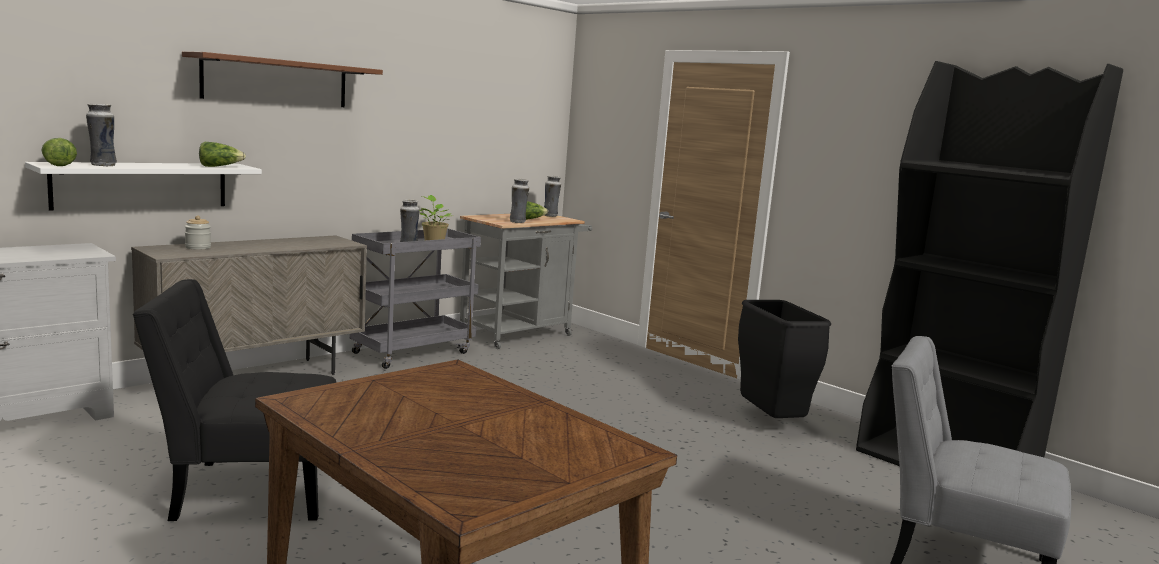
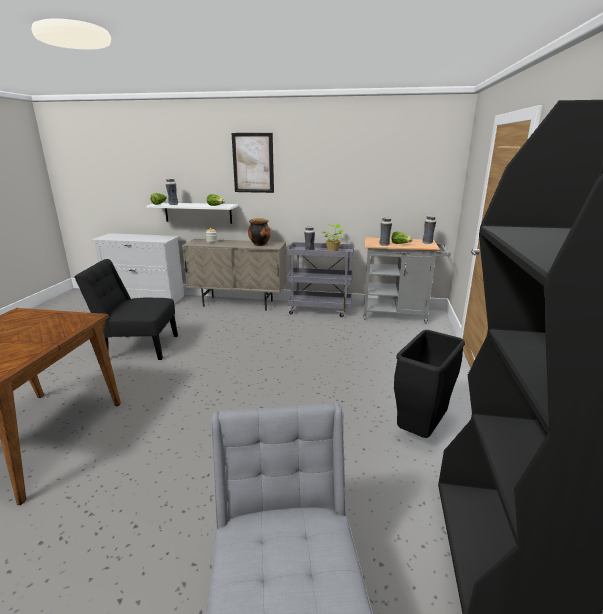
camera: 55 degrees right, 10 degrees up
(246, 490) = (138, 347): black chair -> black chair turned 45 degrees counterclockwise
(276, 82) = (253, 163): brown shelf -> picture
(309, 242) = (259, 244): none -> cooking pot

